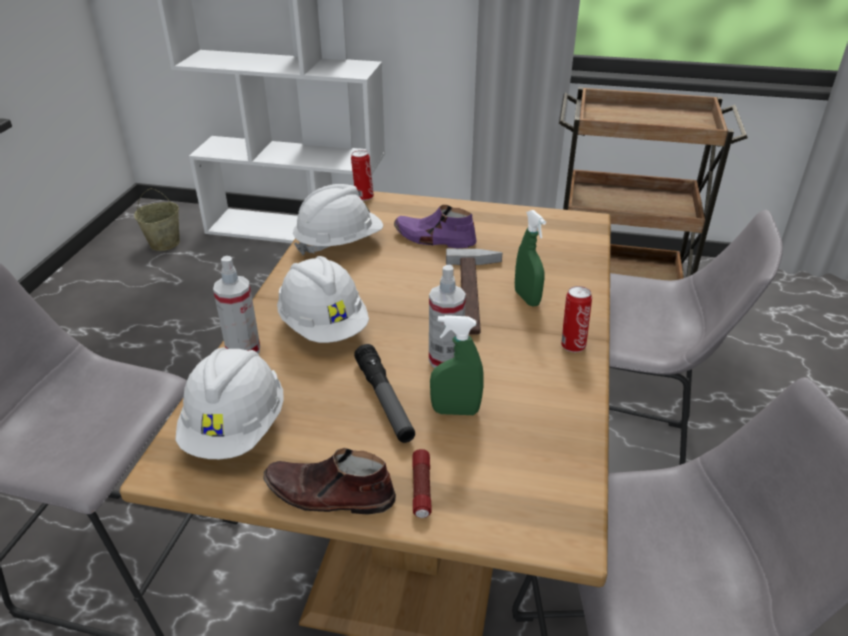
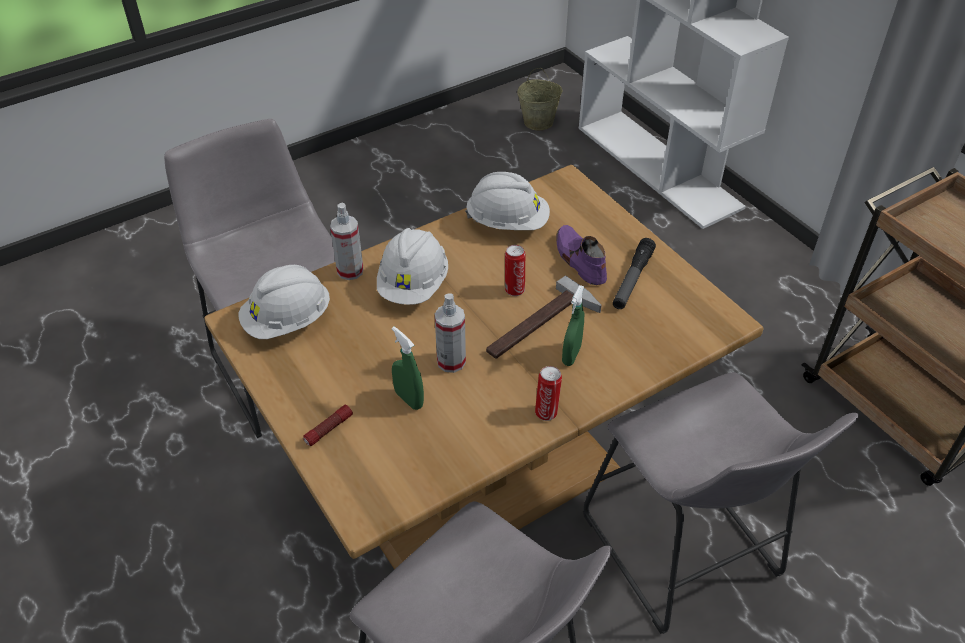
camera: 45 degrees right, 10 degrees up
(329, 495) = (283, 395): brown shoe -> none
(363, 197) = (581, 188): can -> can (514, 289)
(384, 400) = (381, 362): flashlight -> flashlight (632, 279)

